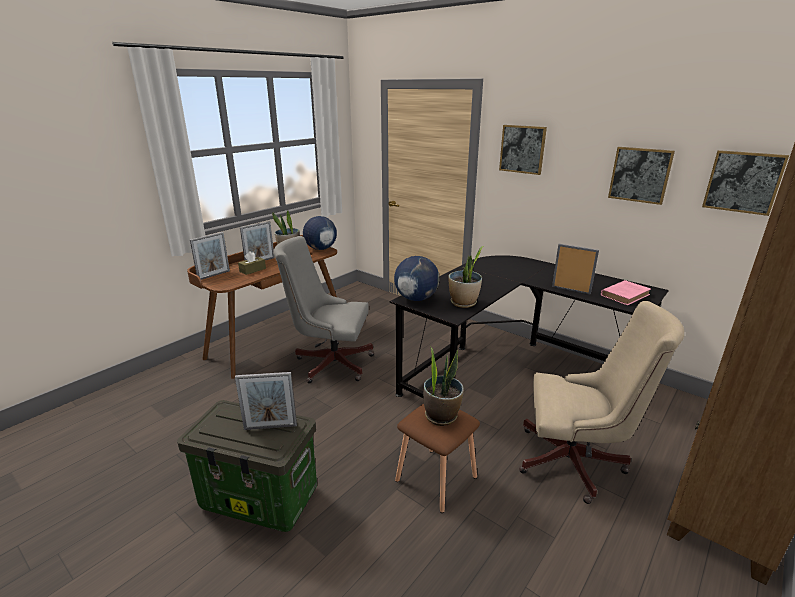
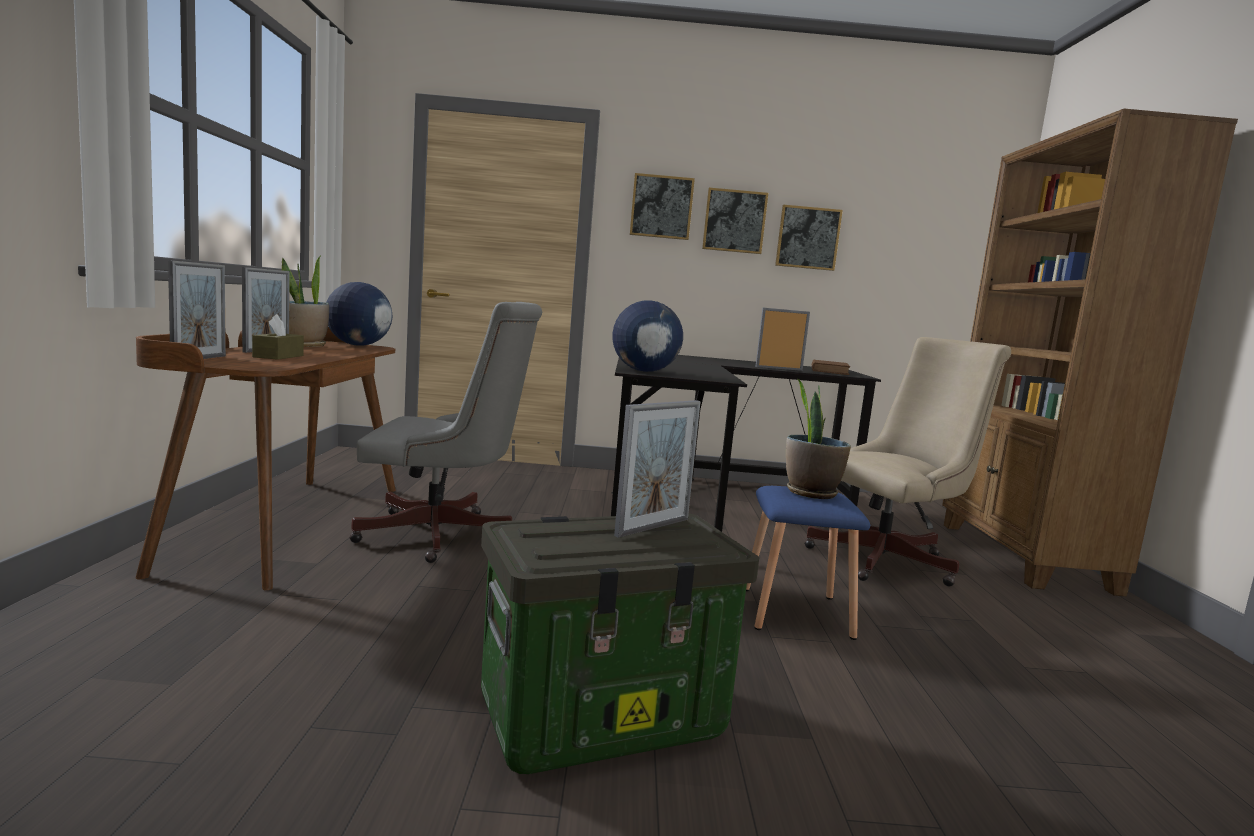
camera: 40 degrees left, 15 degrees down
(329, 362) = (444, 536): grey office chair -> grey office chair turned 150 degrees counterclockwise
(434, 478) = (794, 612): brown stool -> blue stool
(463, 303) = (706, 373): potted plant -> none
(625, 295) = (829, 371): pink book -> brown book
(743, 182) = (906, 243): picture -> picture (734, 221)

